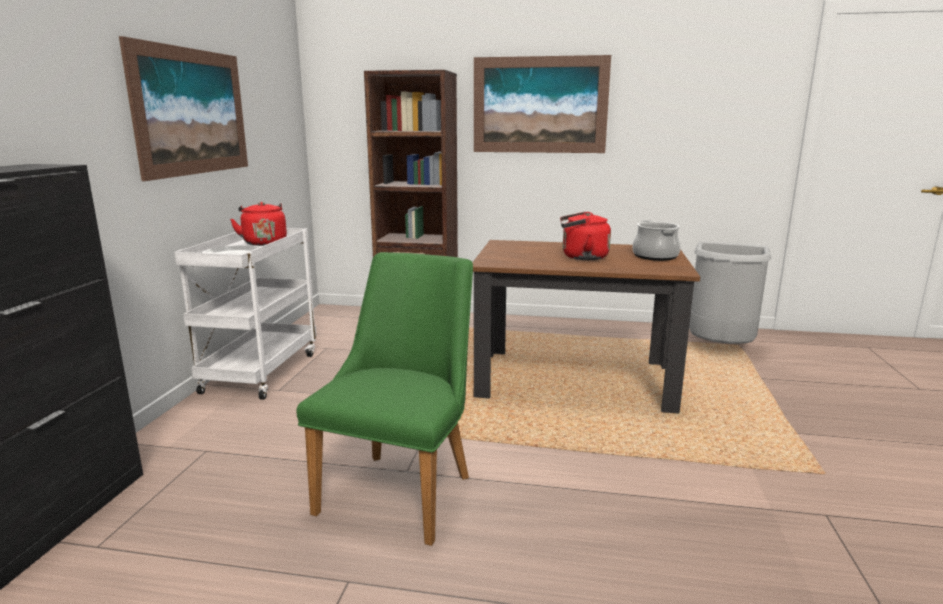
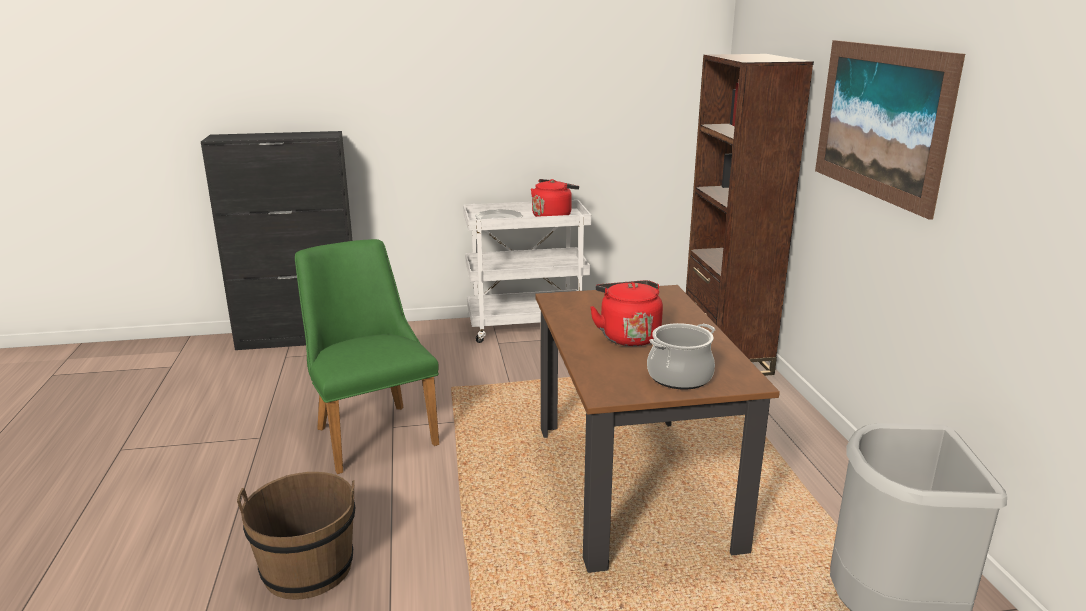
camera: 70 degrees right, 5 degrees up
(192, 112) = (517, 93): picture -> none
(404, 486) = (371, 431): green chair -> green chair turned 120 degrees counterclockwise
(659, 549) = (308, 568): none -> brown bucket

